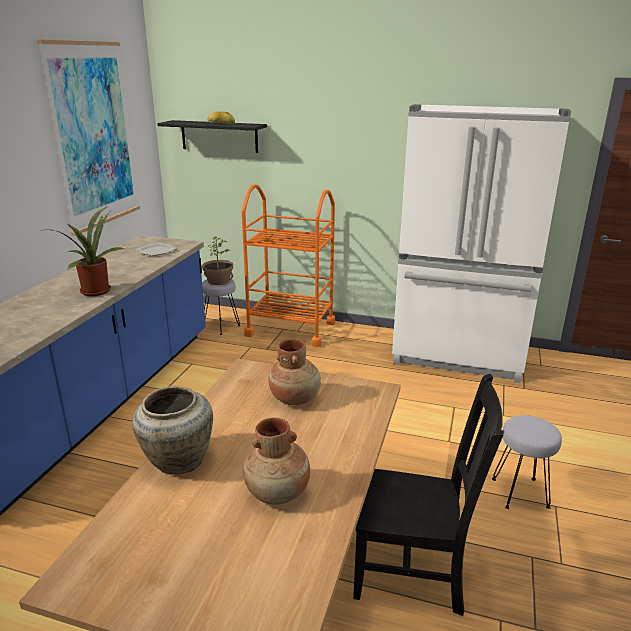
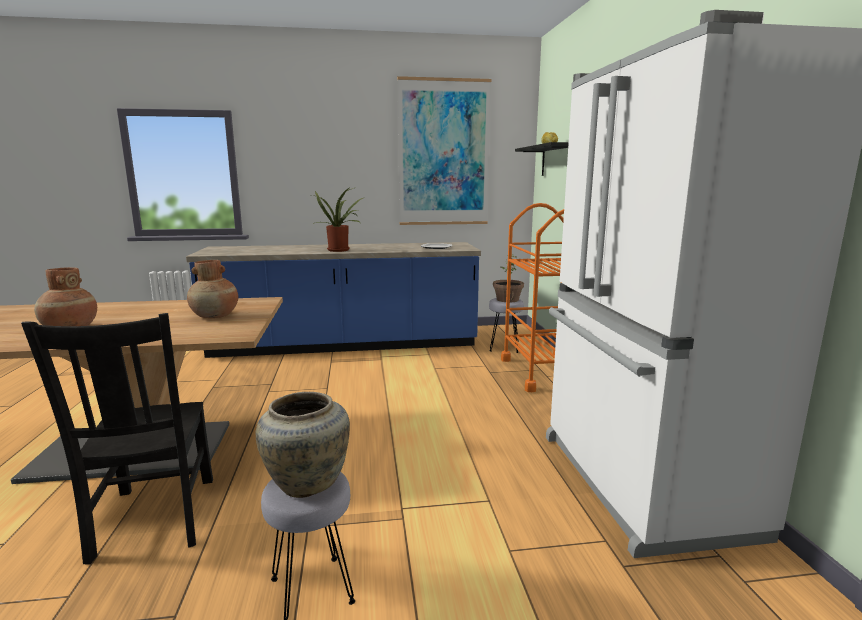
camera: 65 degrees right, 10 degrees down
(177, 461) = (123, 306): beige vase -> beige vase (307, 481)

